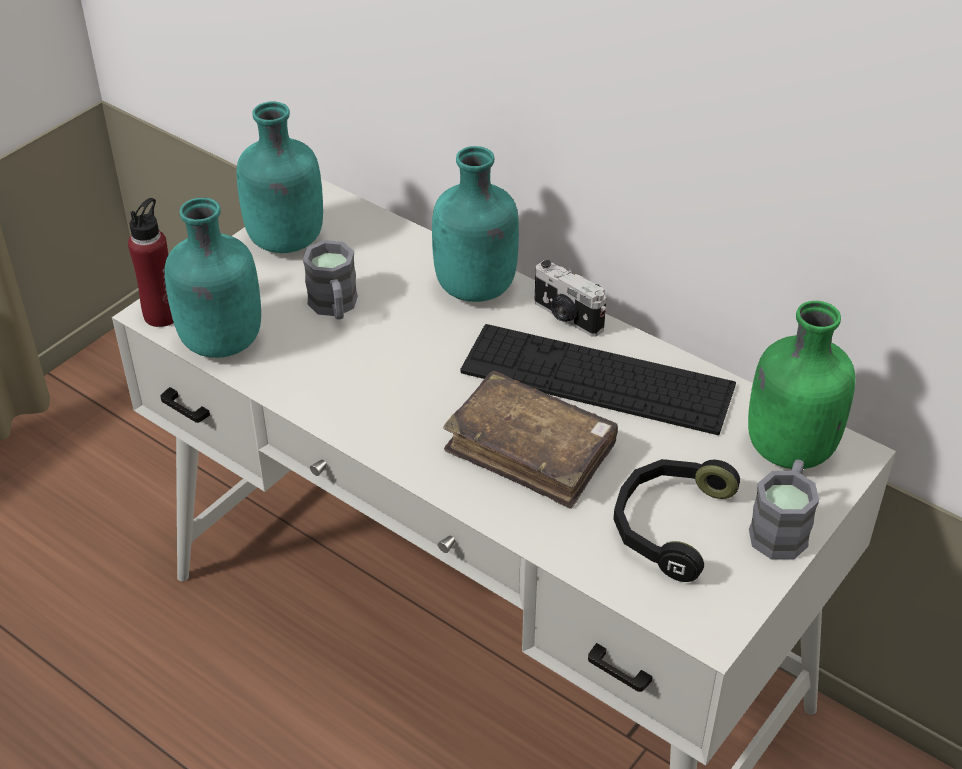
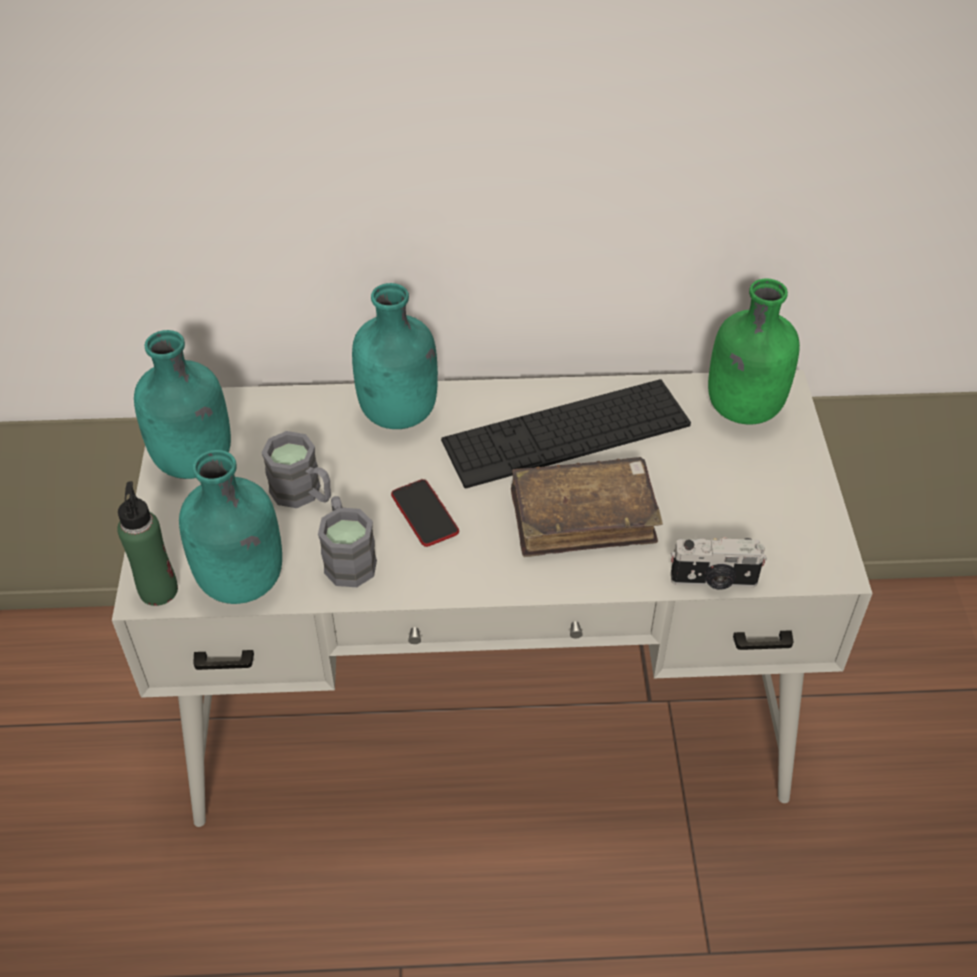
camera: 40 degrees left, 5 degrees up
(162, 315) = (158, 590): red bottle -> green bottle
(406, 373) = (424, 514): none -> phone
(566, 317) = (492, 397): camera -> camera (714, 581)
(668, 524) = (729, 512): black headphones -> none
(781, 528) = (797, 467): grey mug -> grey mug (347, 557)

